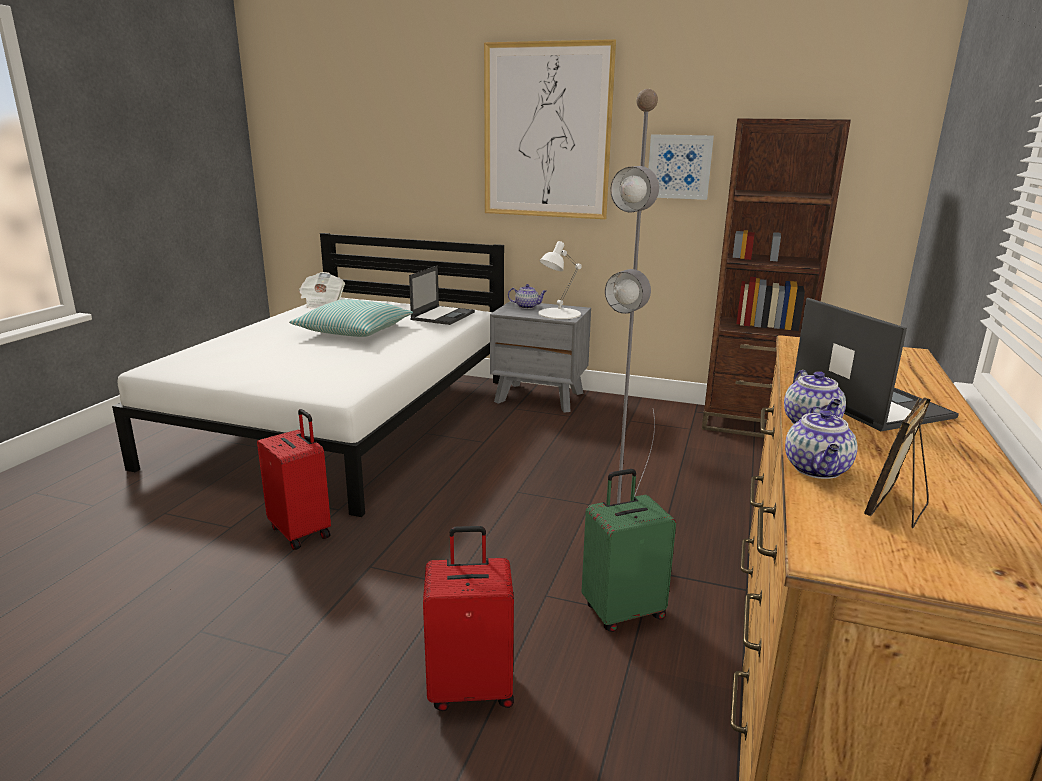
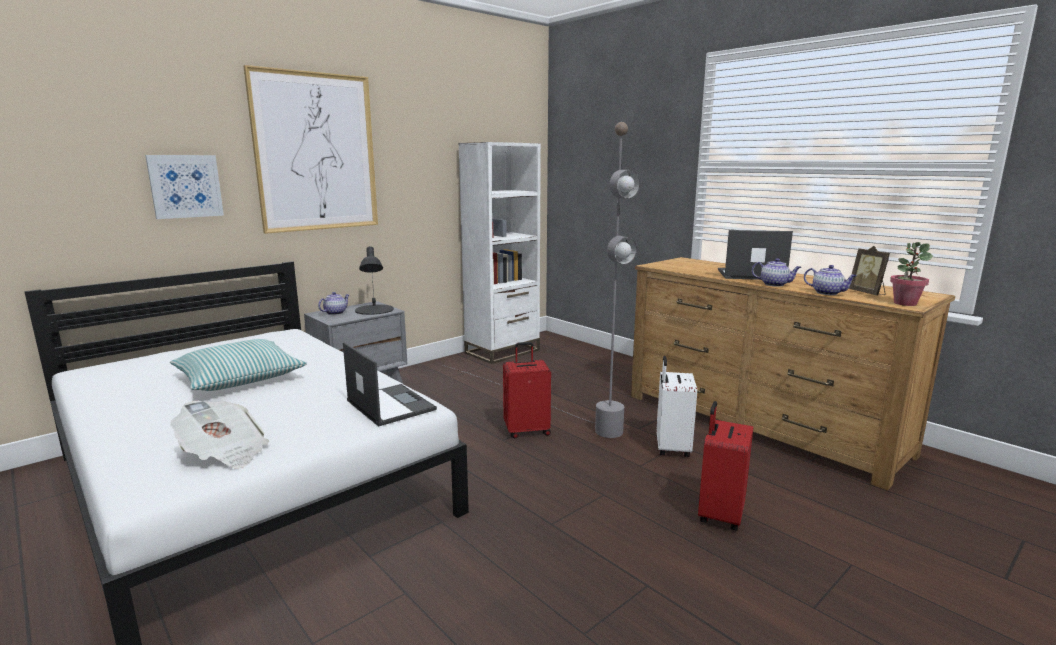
camera: 60 degrees left, 5 degrees down
(302, 531) = (461, 548): red suitcase -> red suitcase (527, 430)
(322, 303) = (87, 377): newspaper -> newspaper (224, 453)
(443, 315) = (277, 341): laptop -> laptop (389, 405)
(558, 313) = (374, 310): white table lamp -> black table lamp
(622, 611) = (671, 448): green suitcase -> white suitcase
(679, 167) = (423, 178): picture -> picture (185, 186)
(749, 424) = (502, 351): brown bookcase -> white bookcase
(853, 552) = (905, 303): none -> potted plant

